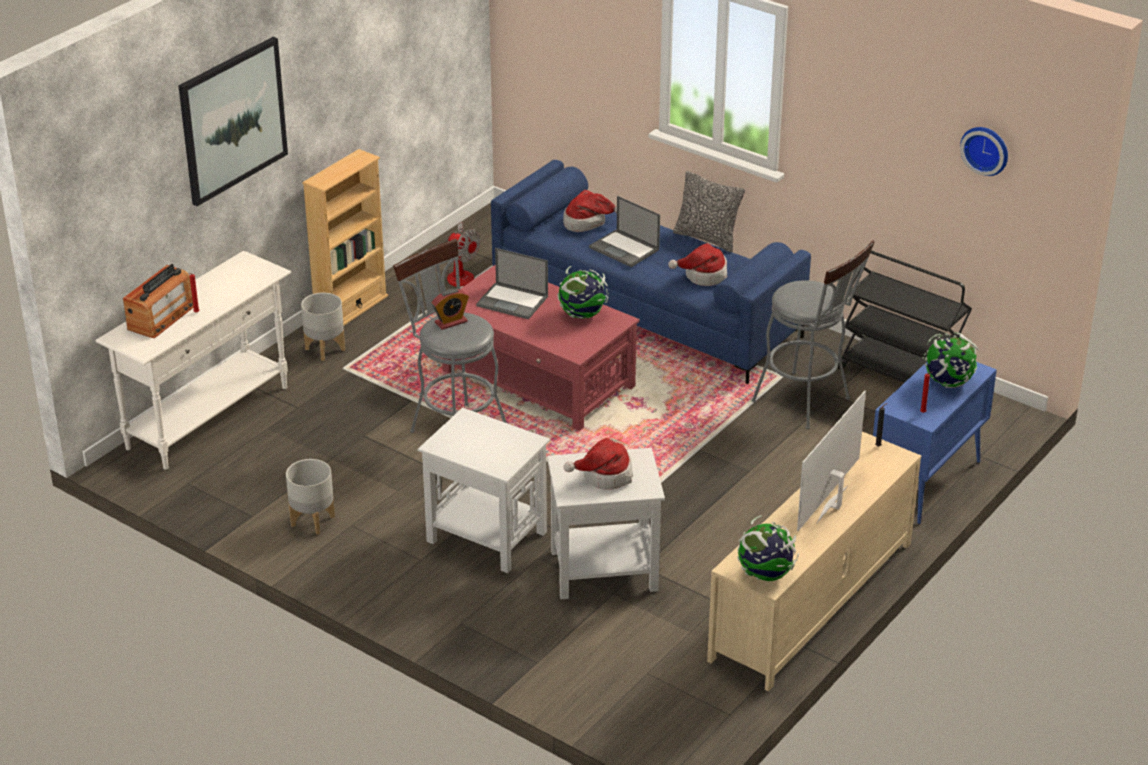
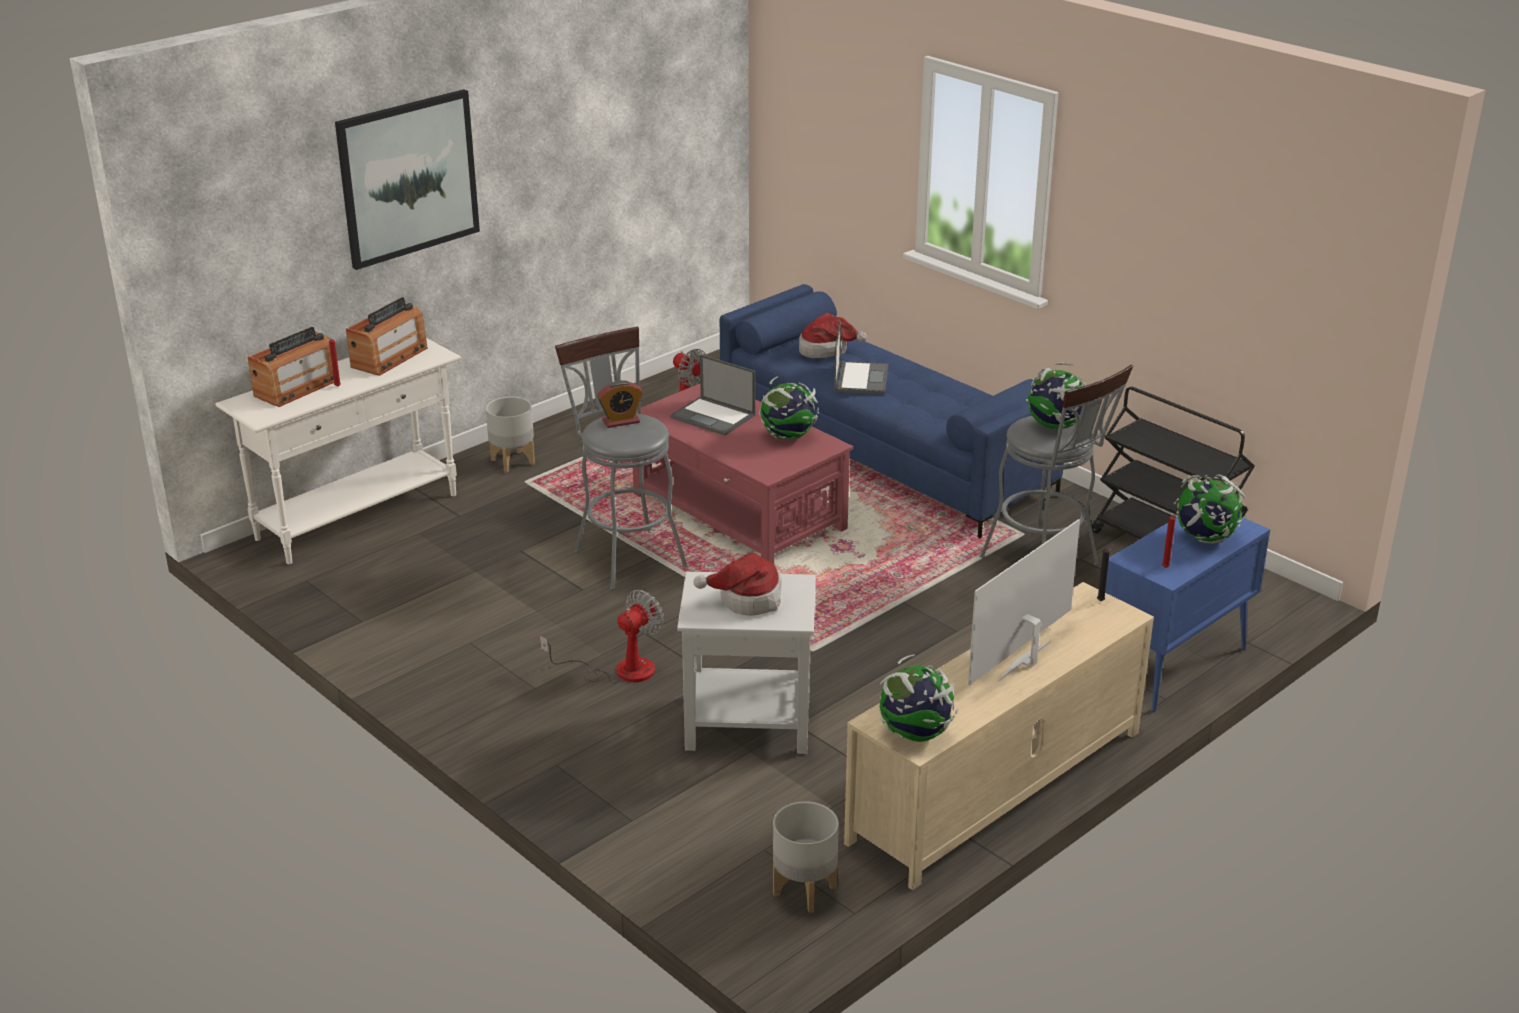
camera: 10 degrees right, 5 degrees down
(229, 278) = (389, 357): none -> radio
(312, 521) = (427, 633): grey planter -> grey planter (804, 890)
(351, 309) = (556, 426): beige bookcase -> none
(485, 536) = (620, 670): white side table -> fan
(625, 249) = (860, 378): laptop -> laptop turned 135 degrees counterclockwise
(703, 275) = (943, 410): hat -> none
(707, 238) = (959, 376): pillow -> none
(811, 292) = (1054, 426): none -> globe
(986, 149) = (1280, 263): wall clock -> none

